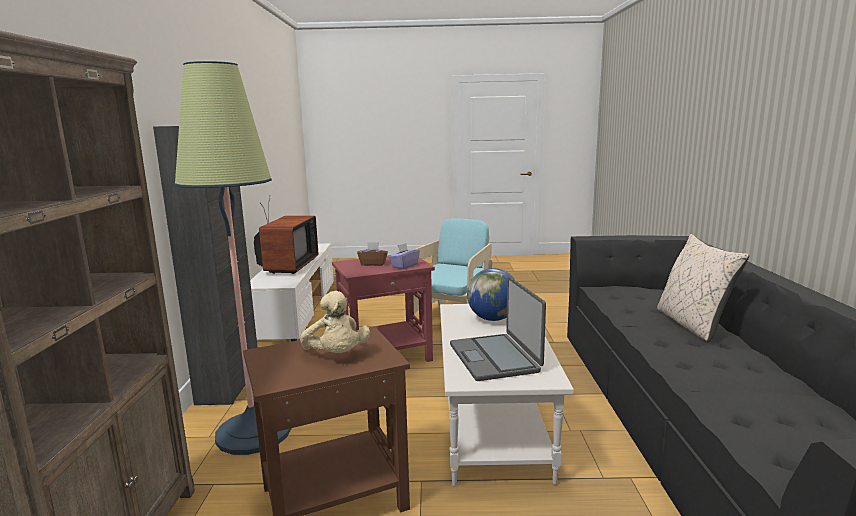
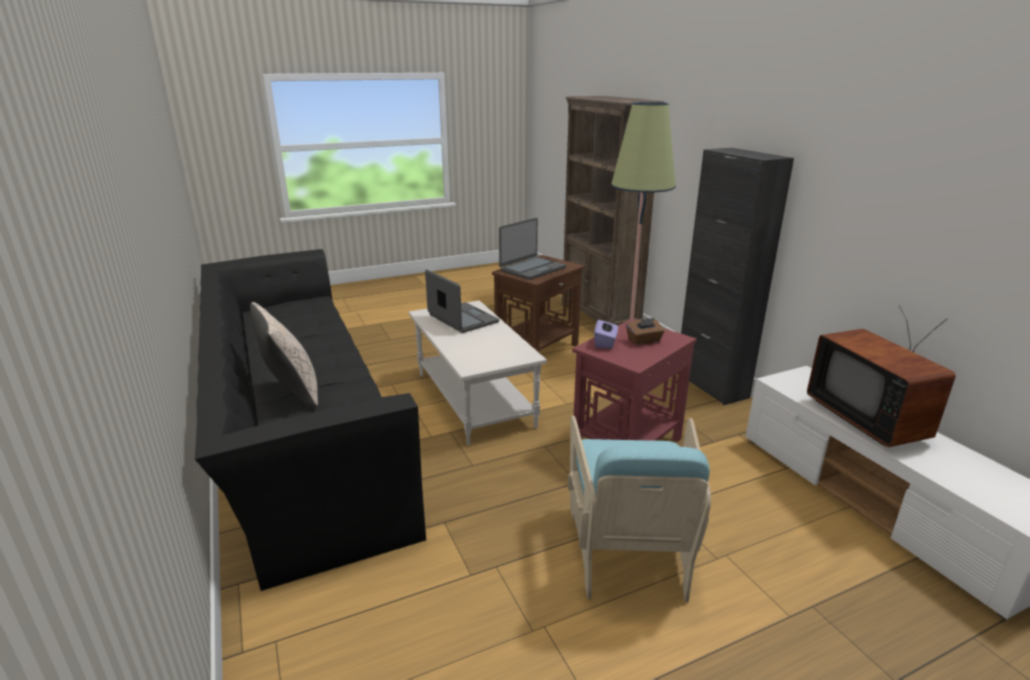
camera: 155 degrees right, 10 degrees up
(337, 356) = (532, 269): beige plush toy -> laptop
(493, 319) = (483, 349): globe -> none

